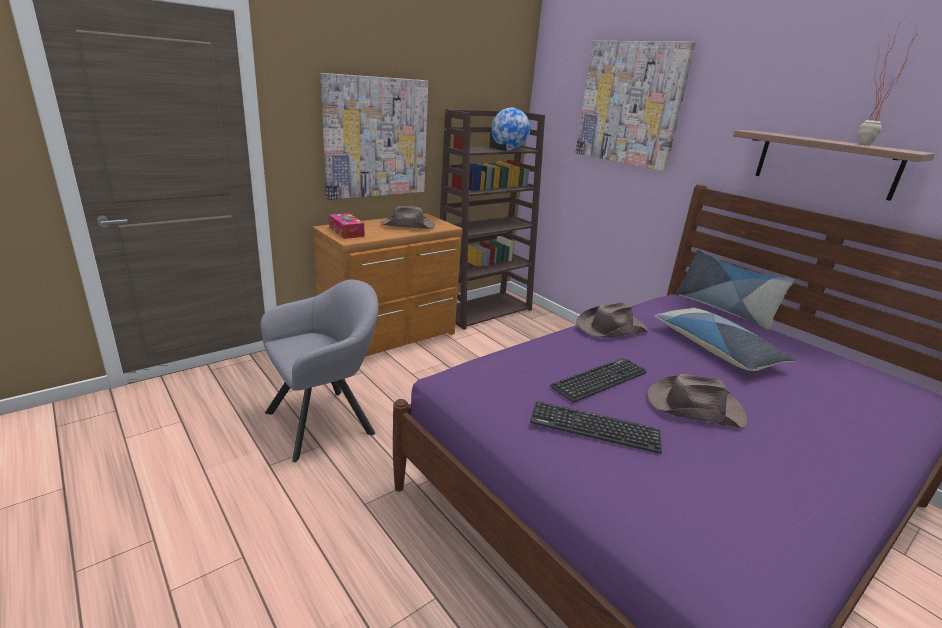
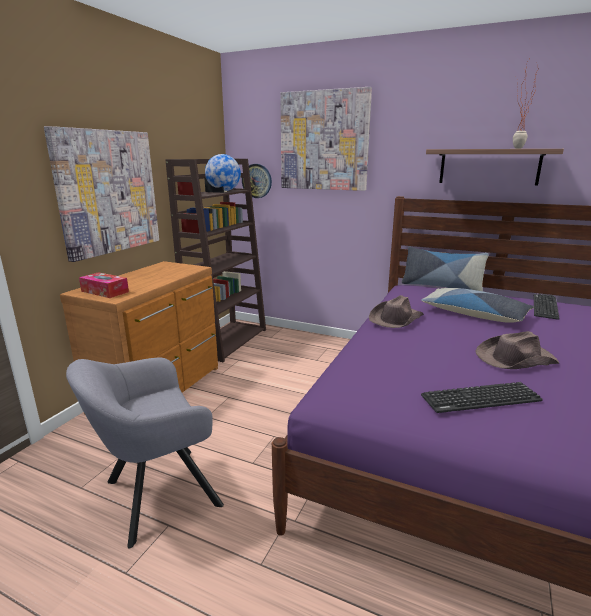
camera: 25 degrees left, 5 degrees down
(326, 421) = (155, 495): grey armchair -> grey armchair turned 150 degrees counterclockwise
(408, 225) = (160, 274): brown hat -> none
(554, 141) = (257, 181): none -> wall clock
(599, 380) = (438, 360): keyboard -> keyboard (545, 306)

